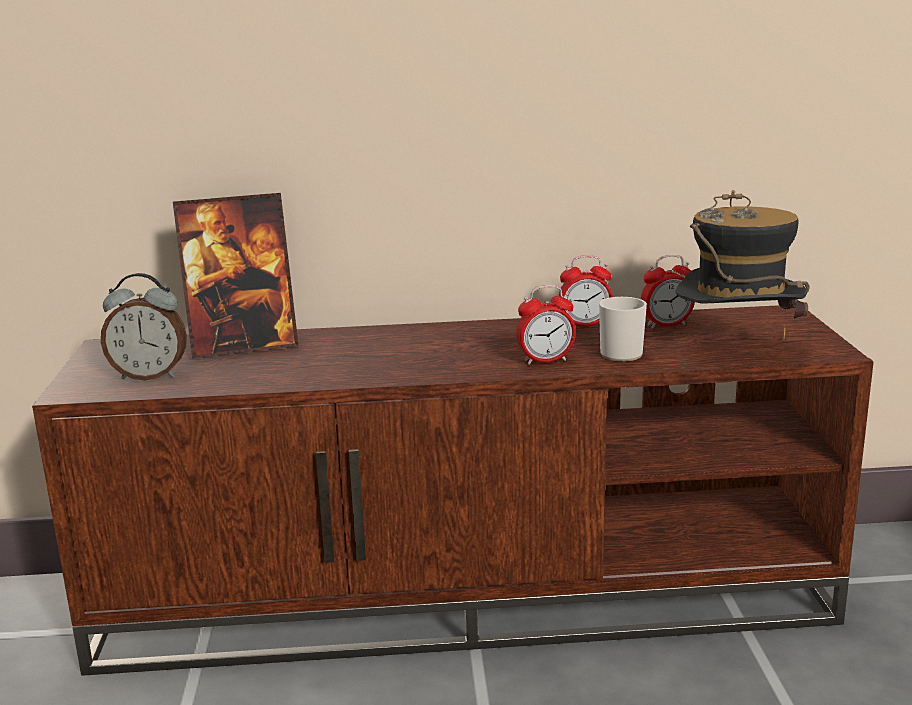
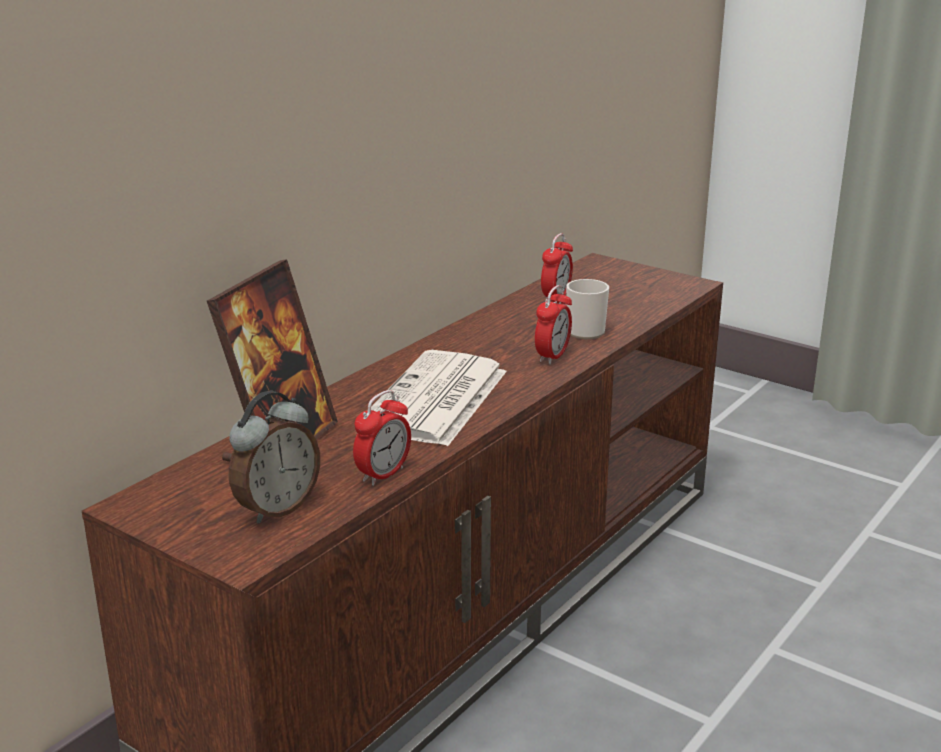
camera: 50 degrees left, 5 degrees up
(388, 357) = (436, 400): none -> newspaper
(585, 325) = (504, 317): alarm clock -> alarm clock (383, 474)
(737, 351) = (643, 302): hat -> none

